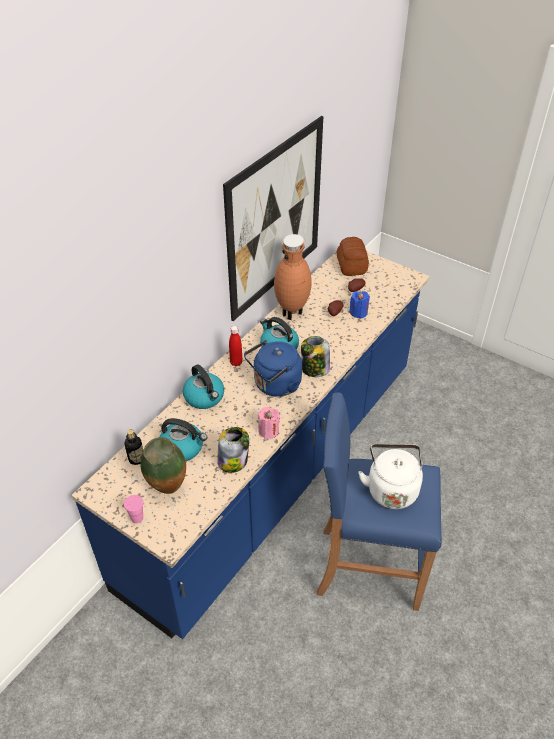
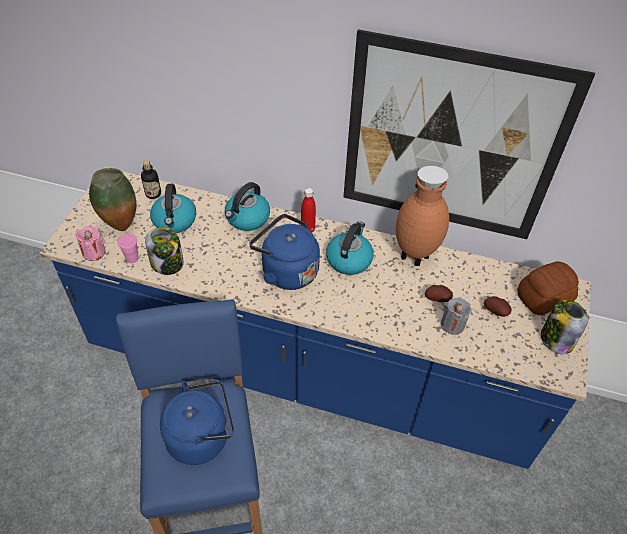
camera: 70 degrees right, 5 degrees up
(137, 518) = (85, 215): pink cup -> pink cup (132, 258)
(268, 431) = (217, 282): pink candle -> pink candle (94, 252)
(314, 369) = (327, 301): jar -> jar (556, 339)
(358, 312) = (452, 324): blue candle -> grey candle
(391, 488) = (202, 436): white kettle -> blue kettle

